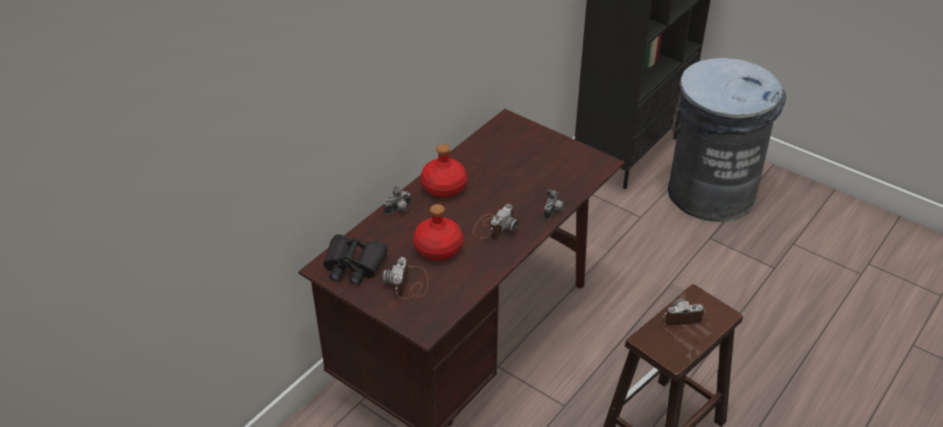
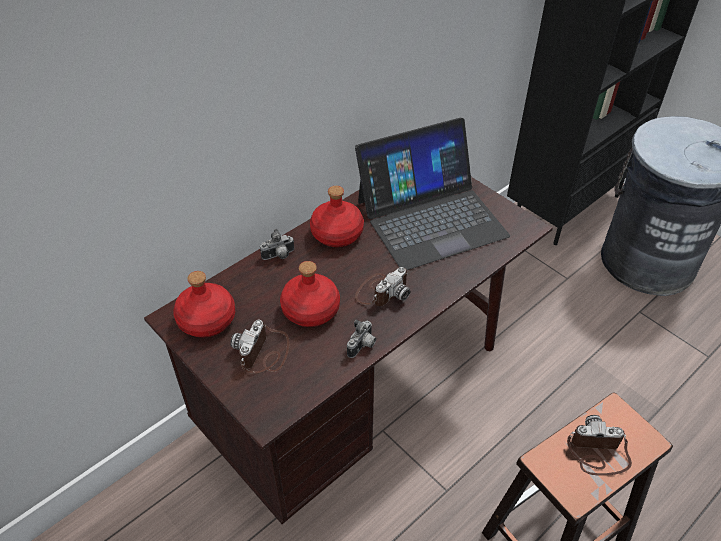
camera: 10 degrees right, 5 degrees up
(353, 266) = (207, 319): black binoculars -> red bottle
(520, 165) = (430, 217): none -> laptop
(553, 211) = (457, 280): camera -> camera (362, 346)

